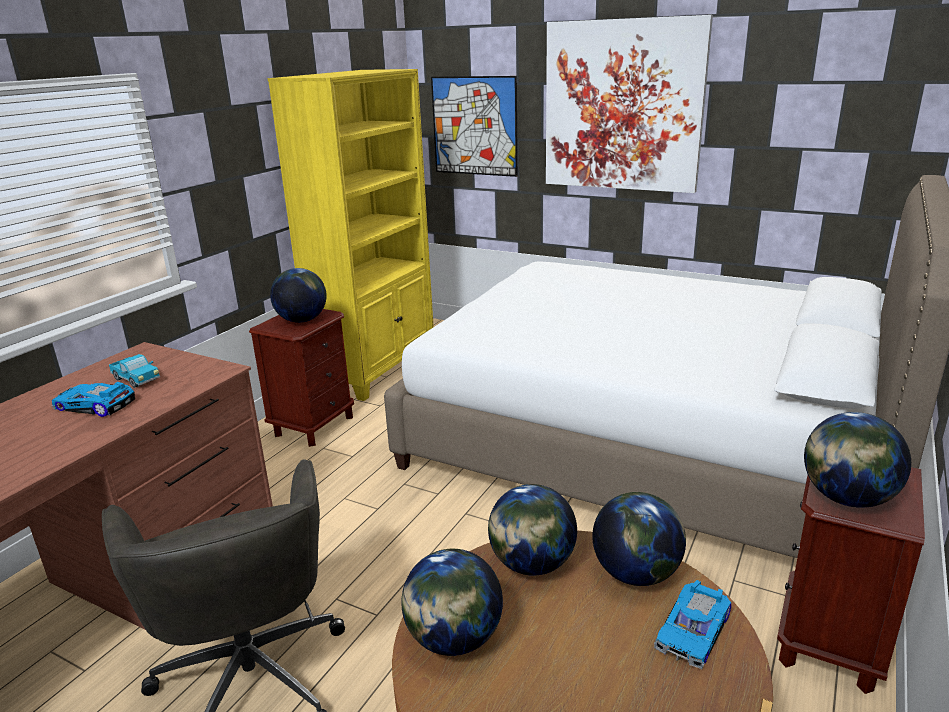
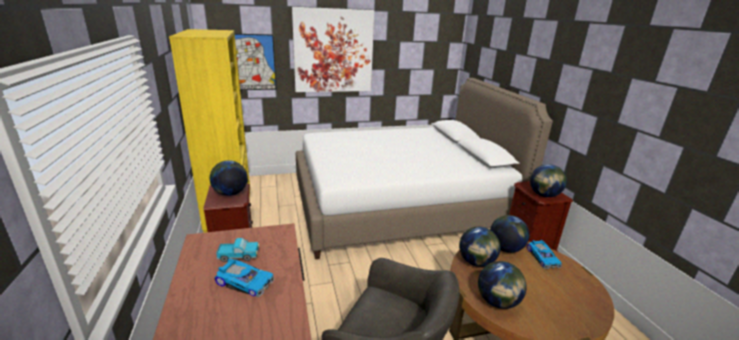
camera: 45 degrees left, 0 degrees up
(94, 406) = (245, 281): toy car -> toy car turned 135 degrees counterclockwise

